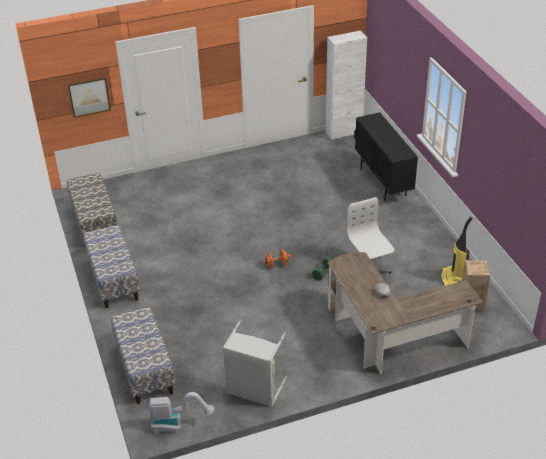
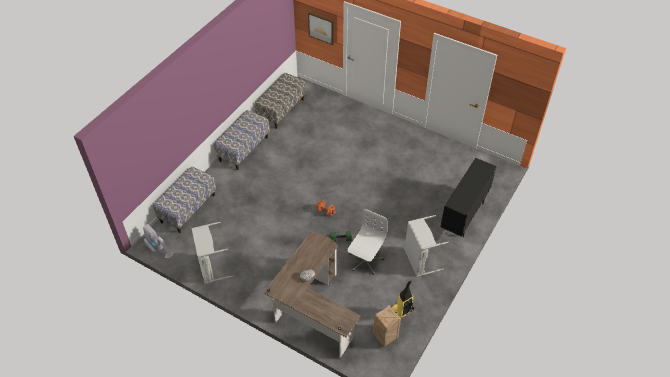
camera: 50 degrees right, 10 degrees up
(344, 132) = (495, 163): white cabinet -> none
(404, 235) = (419, 260): none -> grey laundry basket

